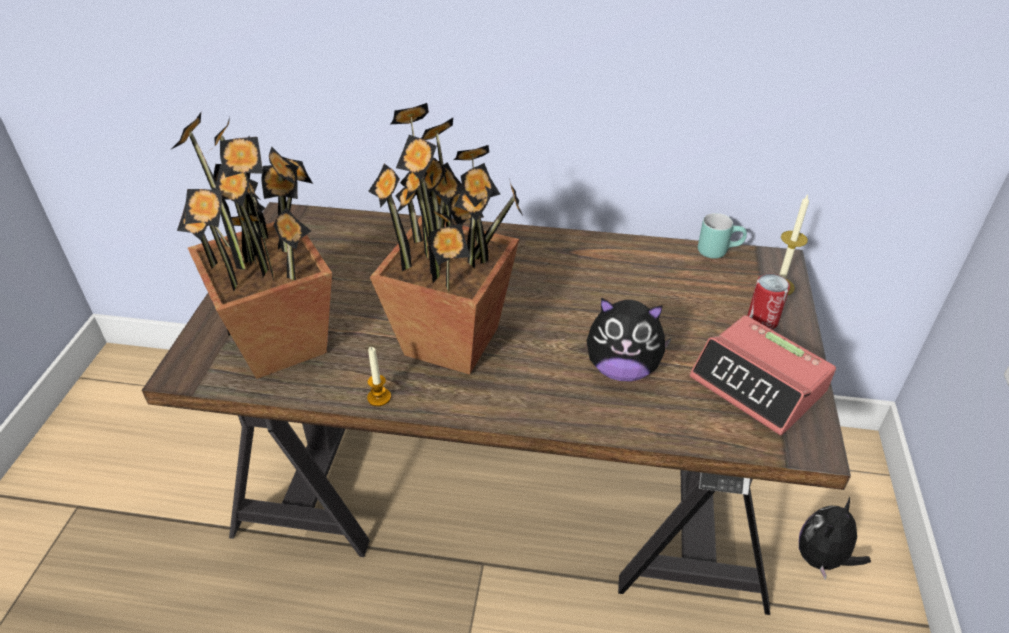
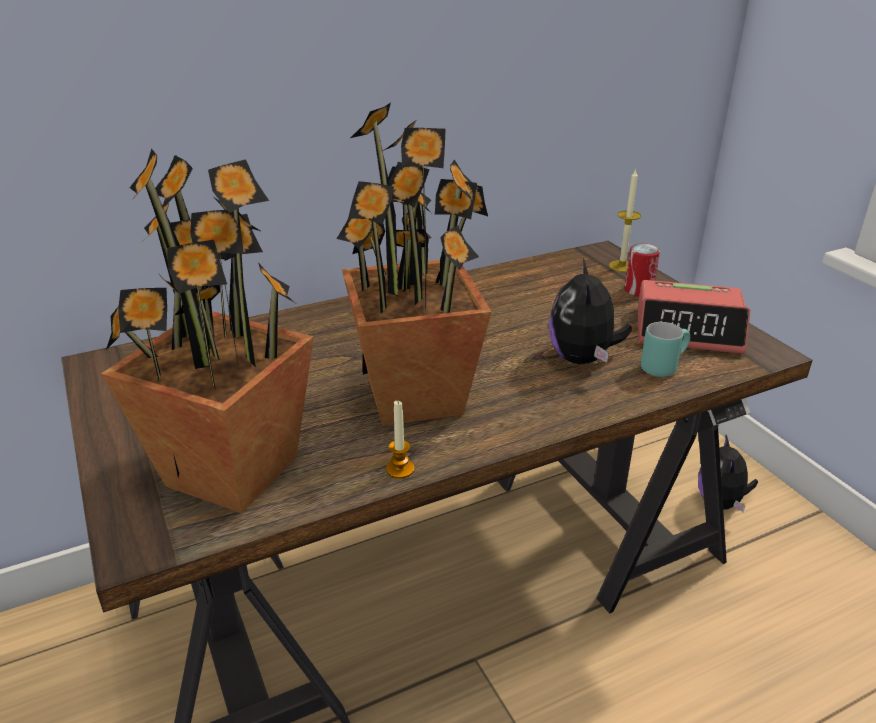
camera: 35 degrees left, 10 degrees down
(622, 369) = (583, 359): plush toy -> plush toy turned 120 degrees clockwise
(718, 250) = (551, 258): turquoise mug -> turquoise mug (662, 366)

